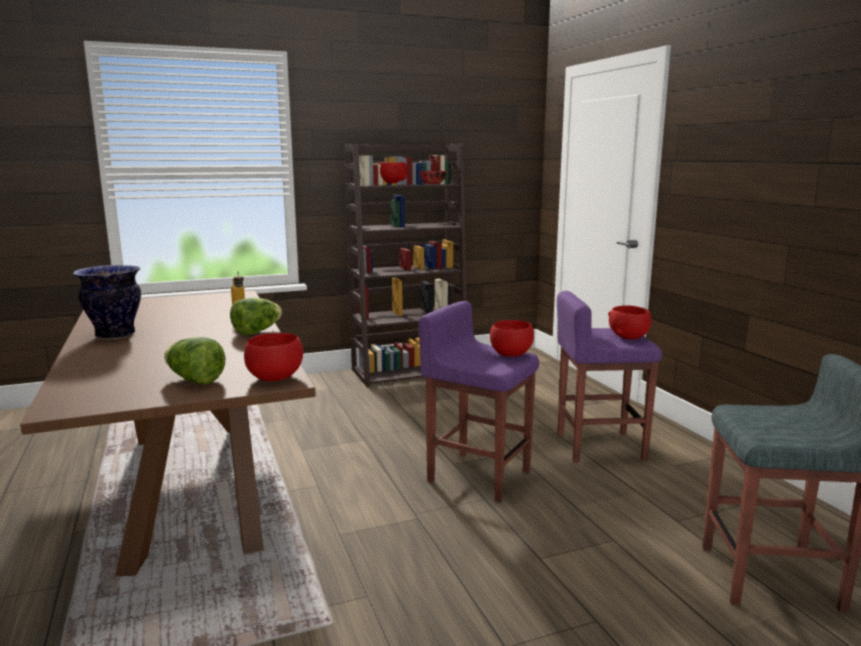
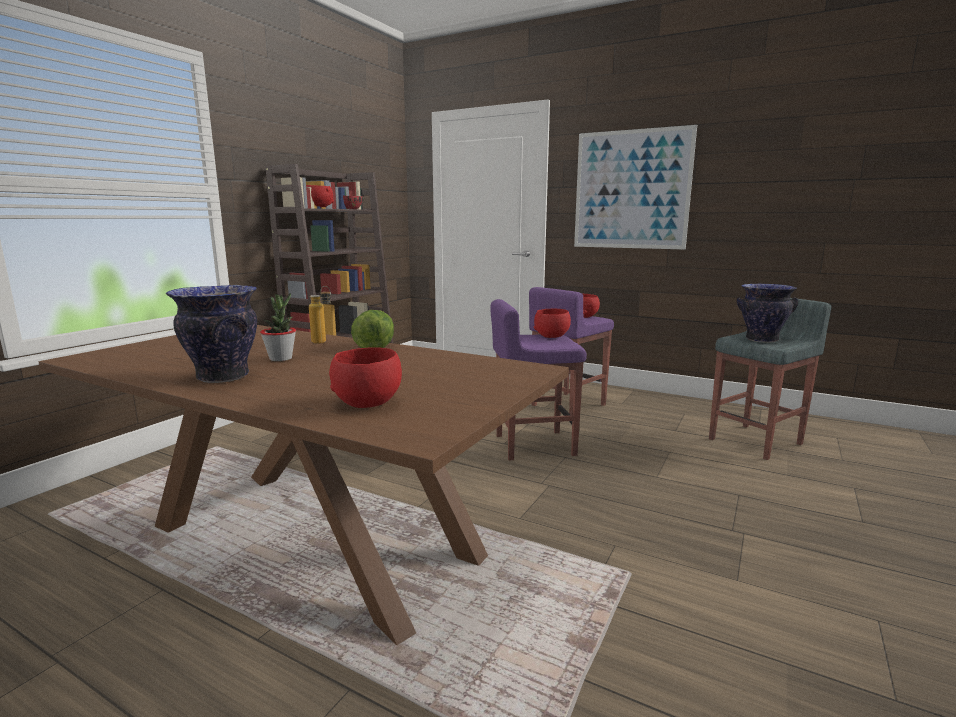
camera: 40 degrees left, 0 degrees up
(179, 328) = (281, 358): none -> potted plant
(195, 380) = (463, 385): lettuce -> none
(275, 378) = (520, 369): red bowl -> red bowl (368, 403)
(746, 169) = (631, 190): none -> picture
(771, 422) = (761, 339): none -> vase

